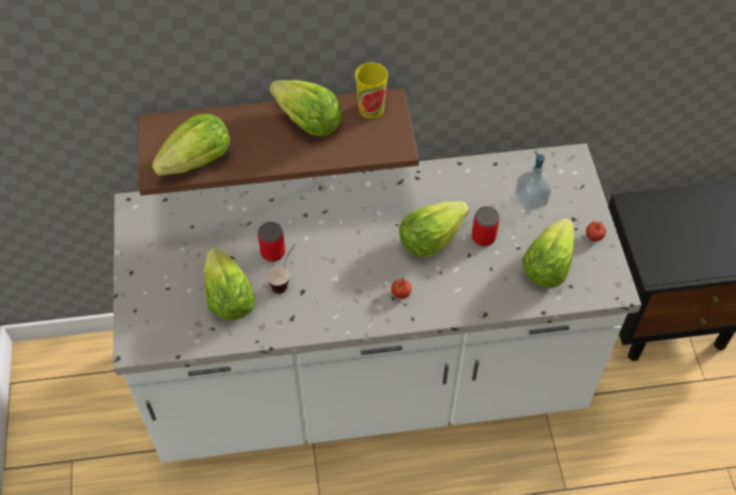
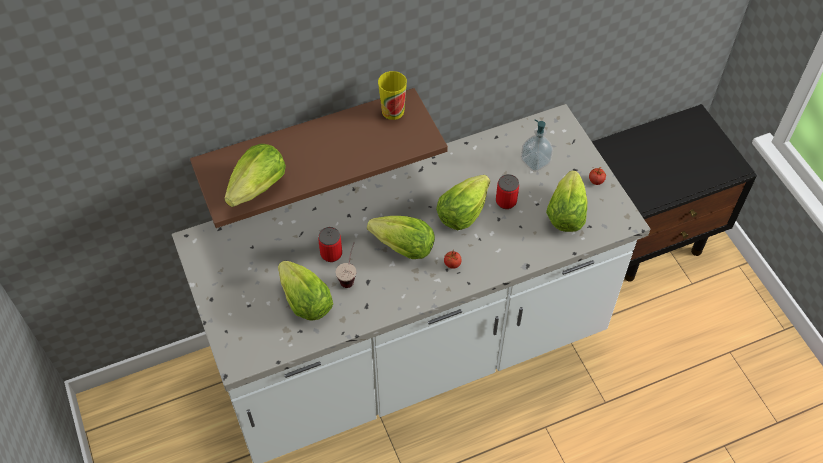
camera: 15 degrees left, 0 degrees up
(308, 123) = (343, 134): lettuce -> lettuce (404, 248)

